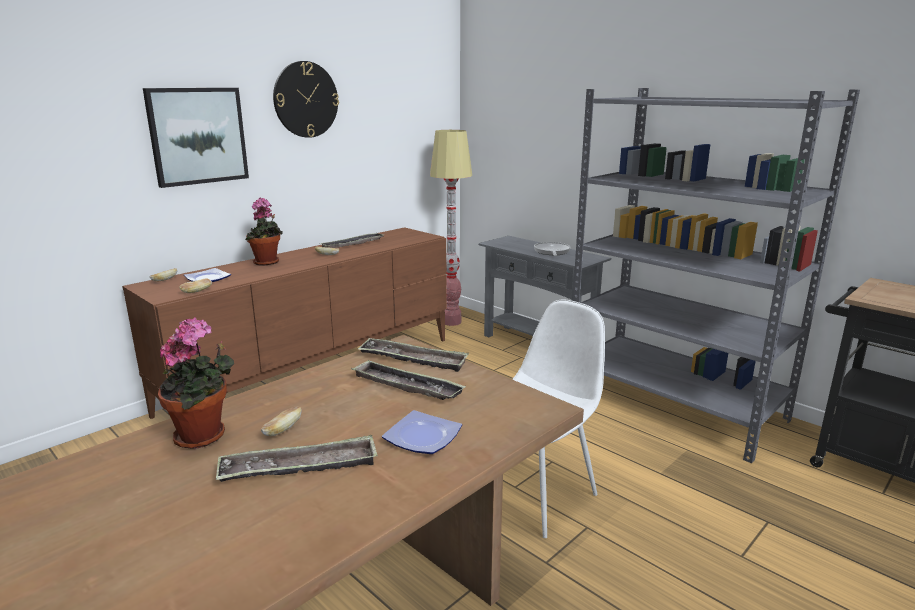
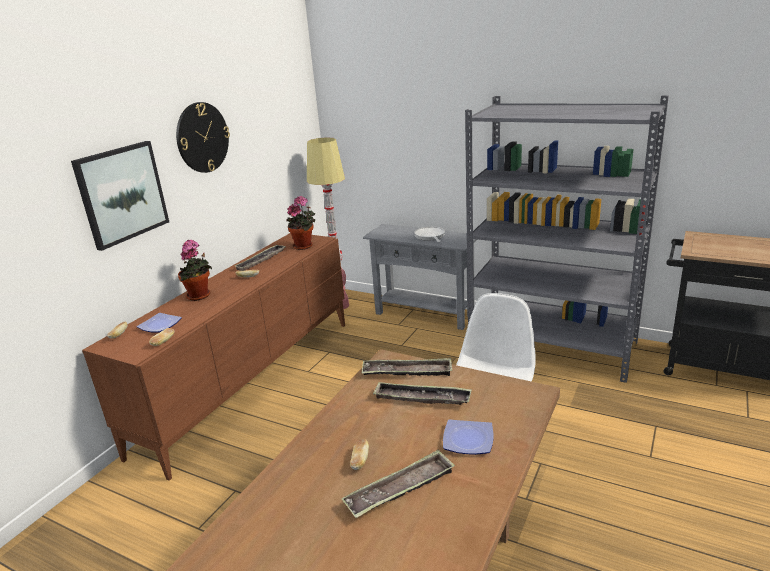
camera: 15 degrees left, 5 degrees up
(205, 436) = (303, 482): potted plant -> potted plant (304, 246)

